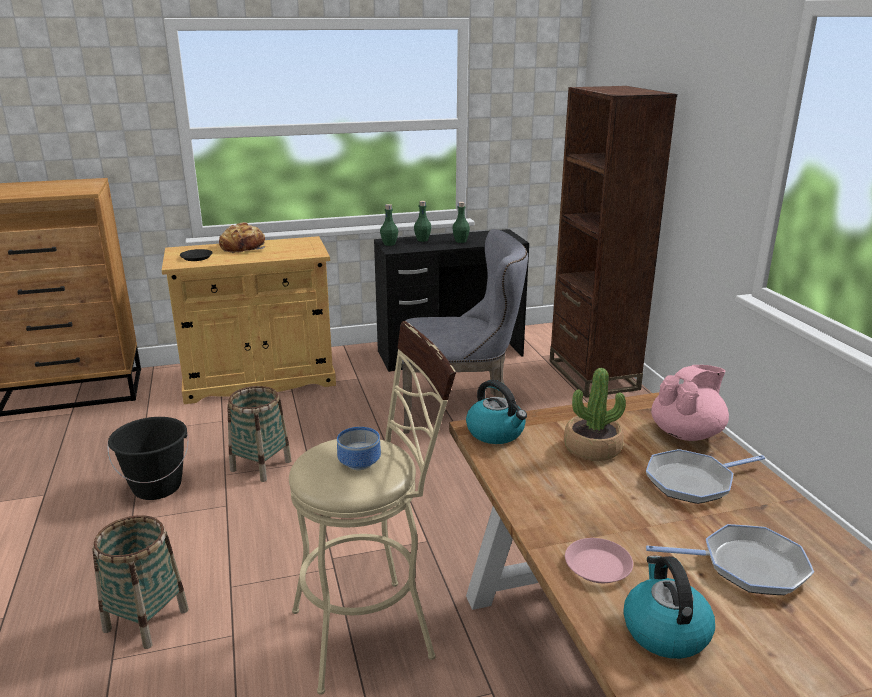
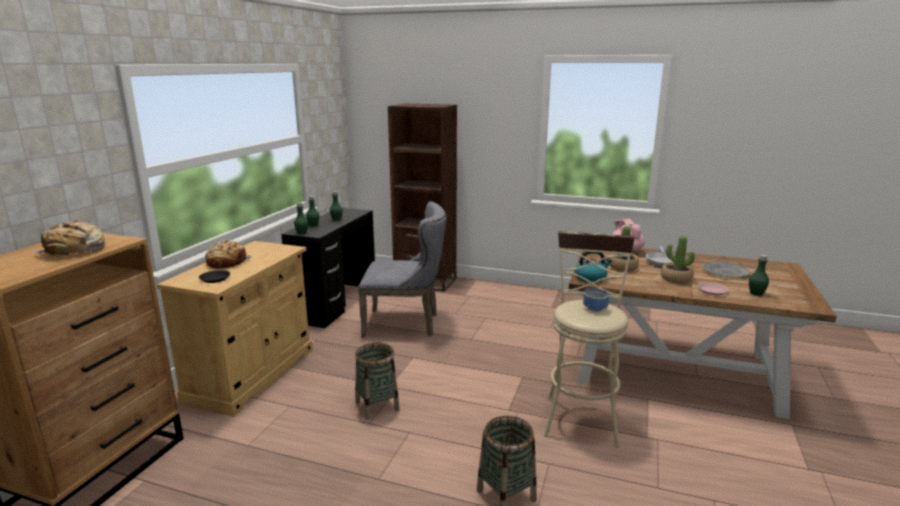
camera: 55 degrees left, 5 degrees down
(46, 190) = (75, 250): none -> bread
(157, 487) = (347, 457): black bucket -> none
(460, 409) = (406, 324): grey chair -> grey chair turned 60 degrees clockwise
(610, 512) = (676, 279): none -> potted plant
(664, 630) = (756, 293): kettle -> green bottle
(747, 566) = (724, 272): frying pan -> grey plate

